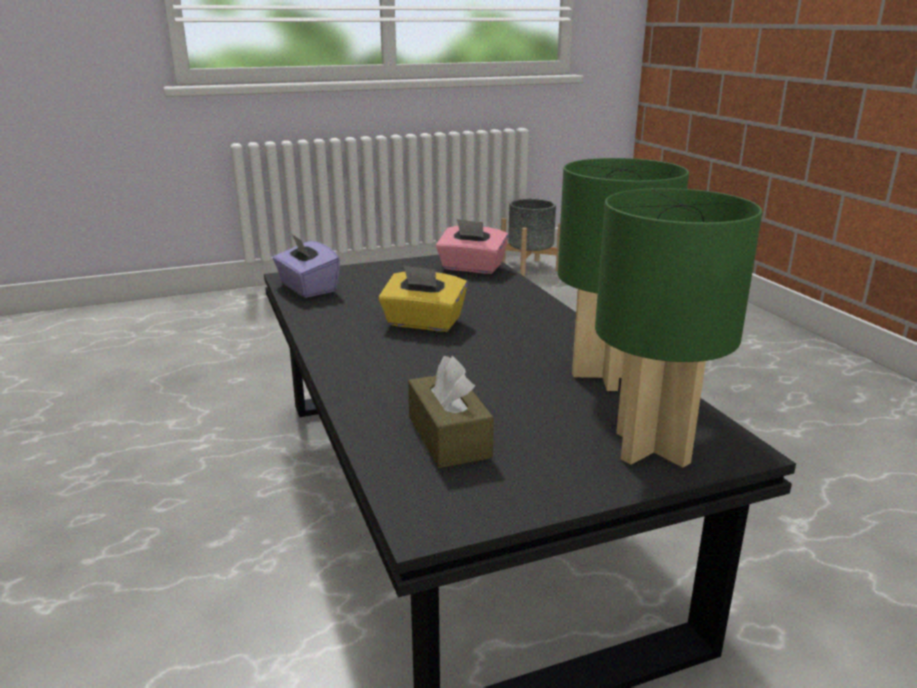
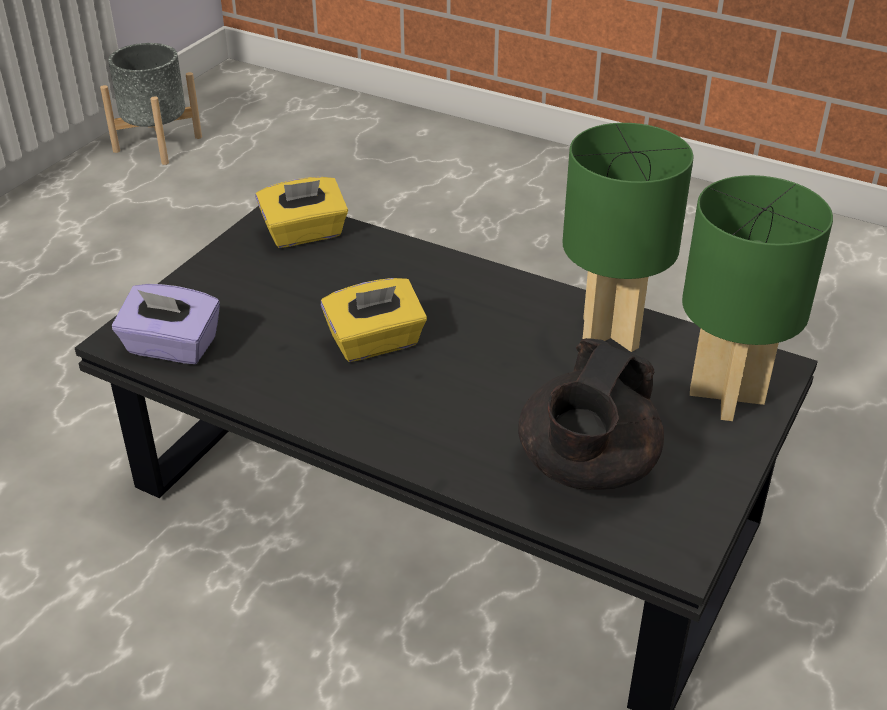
camera: 40 degrees left, 15 degrees up
(449, 437) = (586, 468): brown tissue box -> black teapot
(471, 268) = (305, 234): pink tissue box -> yellow tissue box

